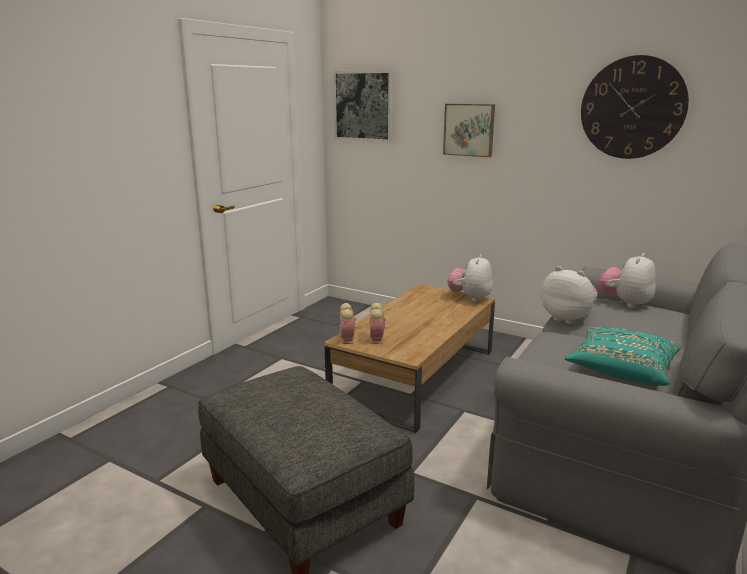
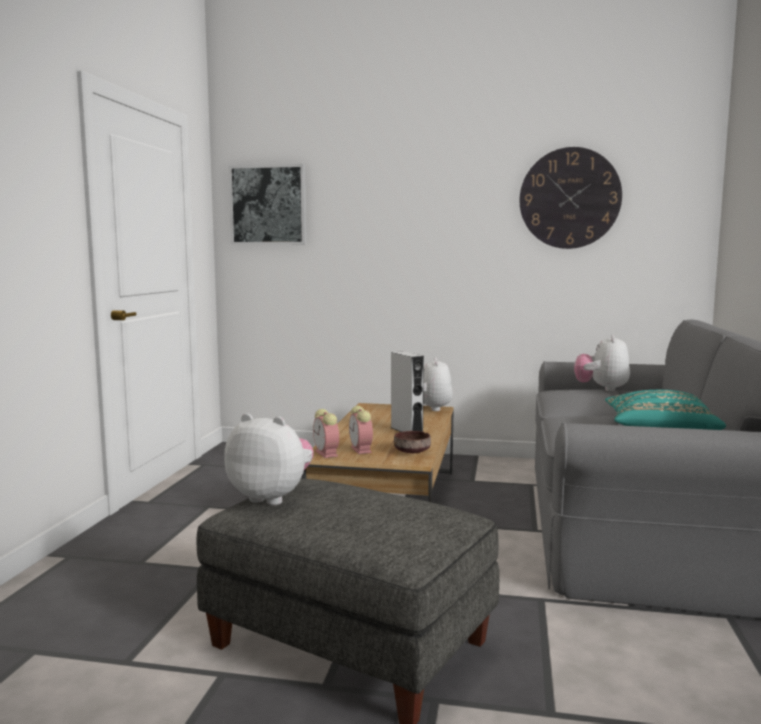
camera: 20 degrees left, 10 degrees down
(414, 347) = (411, 451): none -> brown bowl
(431, 322) = (406, 430): none -> grey speaker
(469, 130) = (399, 227): picture -> none
(567, 319) = (560, 405): plush toy -> plush toy (272, 497)

